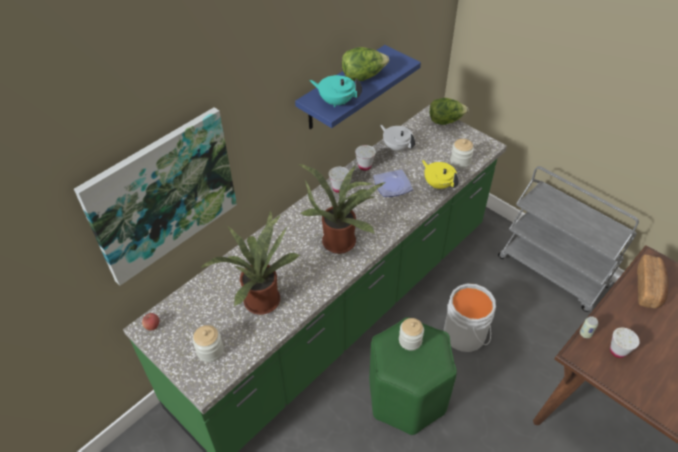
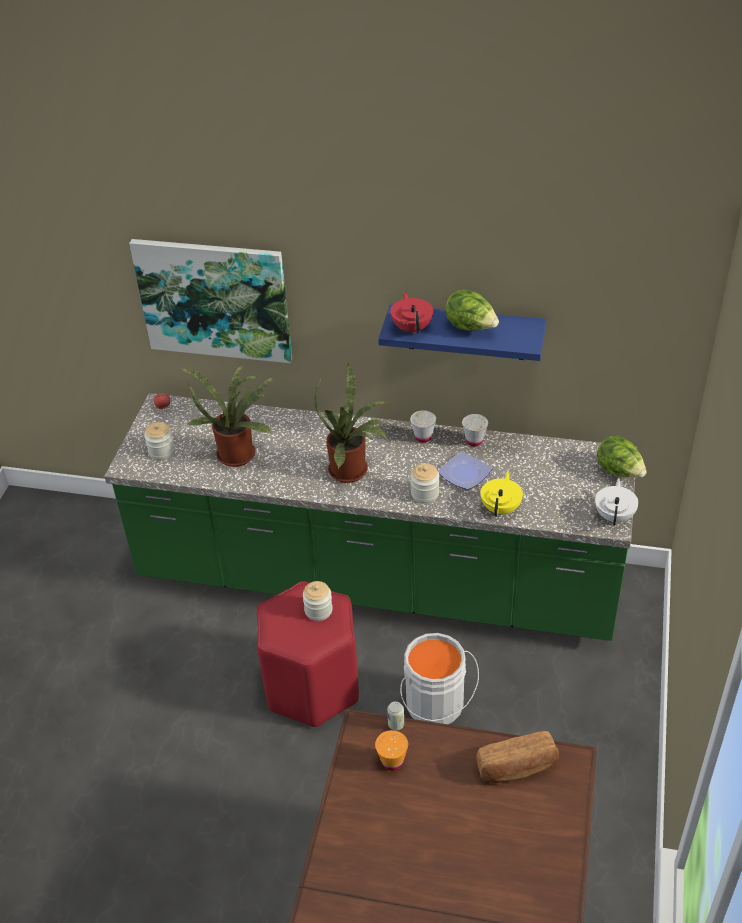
camera: 60 degrees right, 5 degrees down
(336, 102) = (412, 328): turquoise teapot -> red teapot
(396, 147) = (531, 451): white teapot -> white teapot (614, 516)
(407, 396) = (313, 686): green stool -> red stool
(460, 162) = (557, 511): jar -> jar (425, 494)
(553, 272) = (611, 760): grey cart -> none
(617, 351) = (392, 762): white cup -> orange cup

